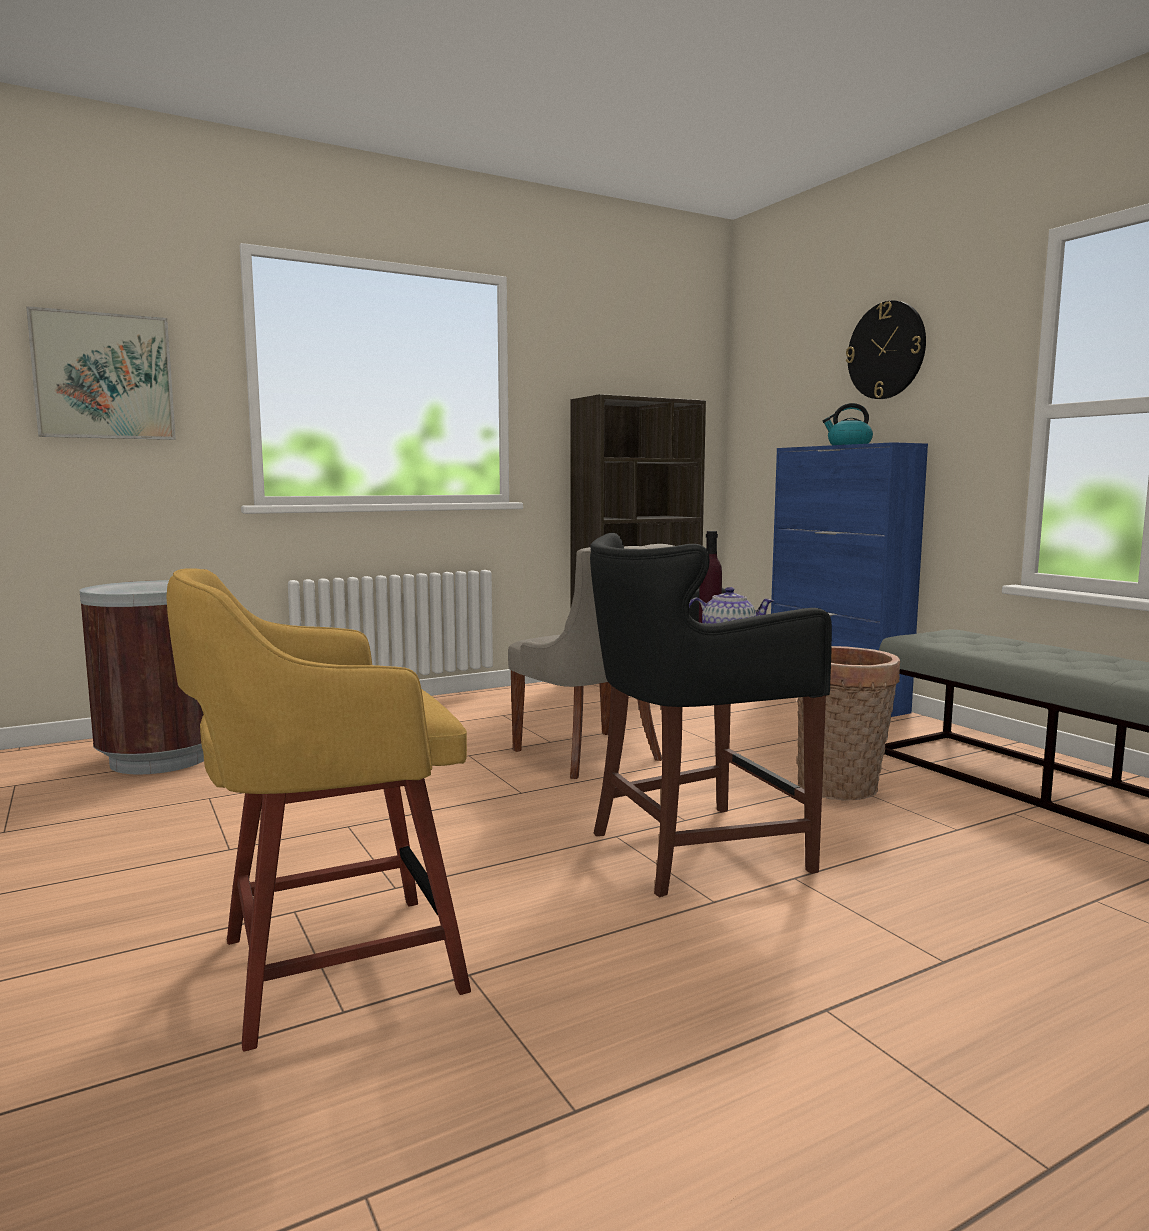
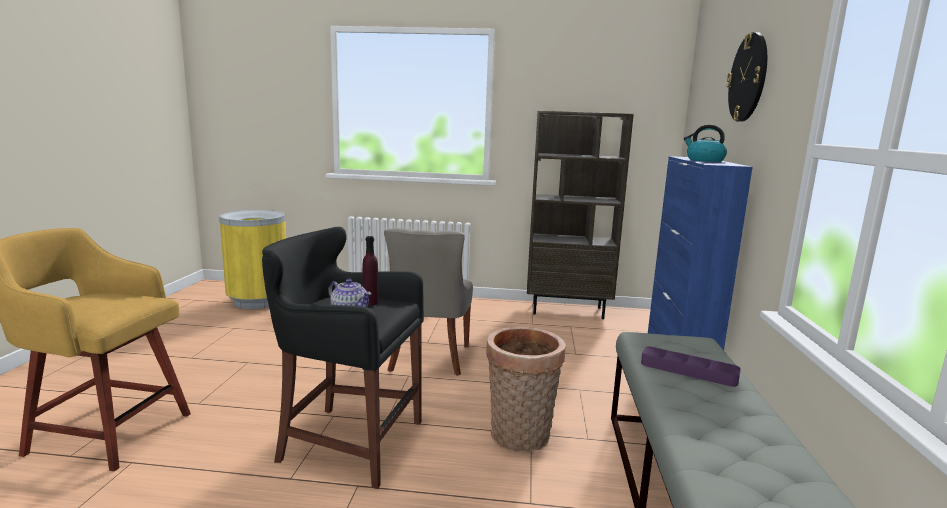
camera: 35 degrees right, 5 degrees up
(104, 376) = (265, 103): picture -> none
(162, 759) = (258, 301): brown trash can -> yellow trash can
(1010, 648) = (688, 371): none -> purple tray

